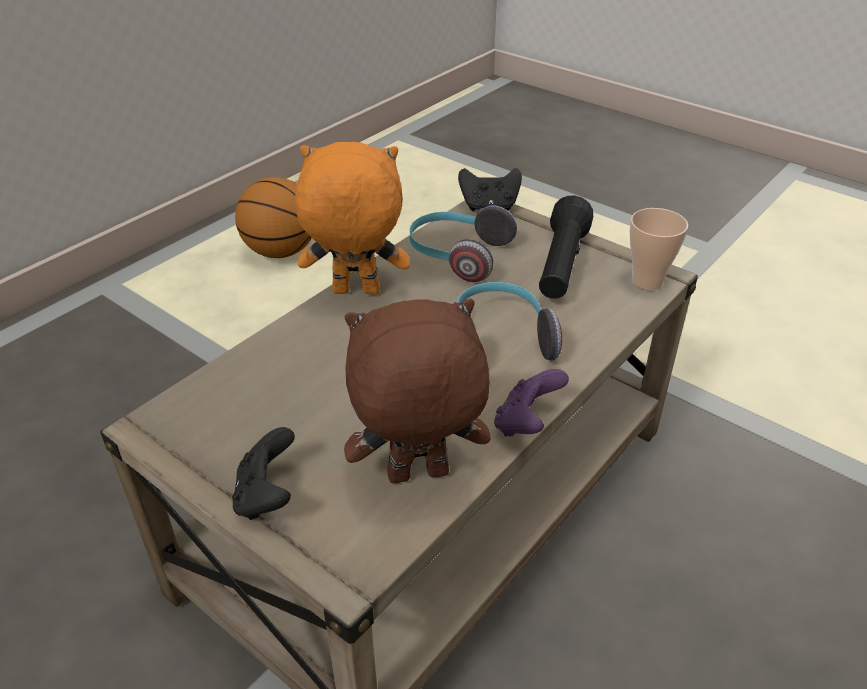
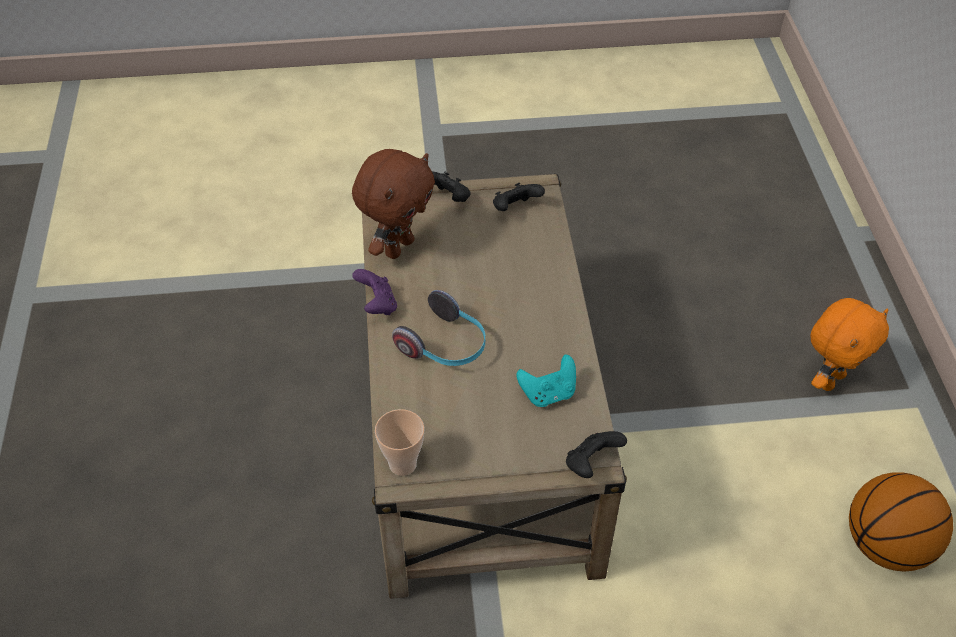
camera: 135 degrees right, 10 degrees up
(220, 421) = (515, 209): none -> black game controller
(355, 293) = (564, 317): orange plush toy -> orange plush toy (830, 379)
(457, 256) = (548, 393): headphones -> turquoise game controller
(561, 266) = (472, 436): black flashlight -> none

